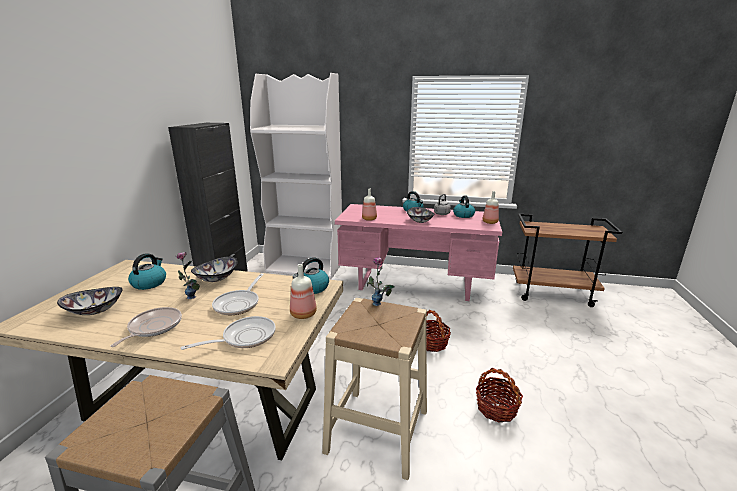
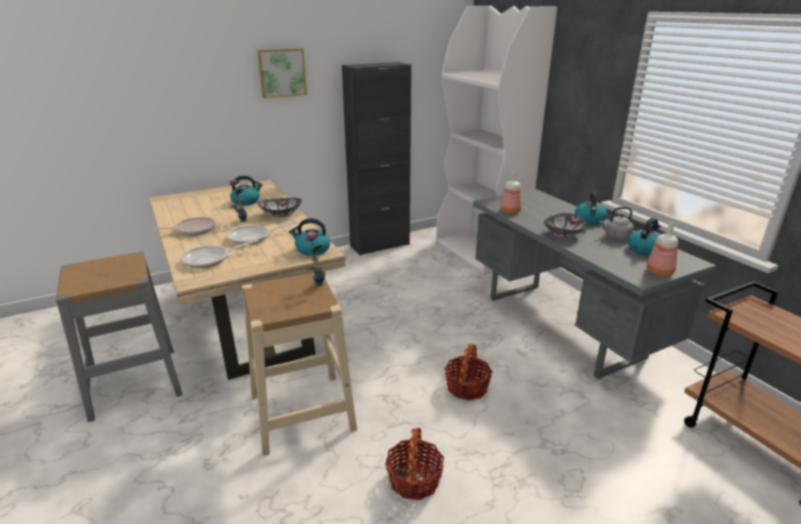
camera: 50 degrees right, 5 degrees up
(95, 310) = (196, 207): bowl -> none
(116, 138) = (282, 72): none -> picture
(244, 337) = (210, 259): frying pan -> frying pan turned 135 degrees clockwise
(302, 314) = (265, 263): bottle -> none
(415, 285) = (563, 326): pink desk -> grey desk

